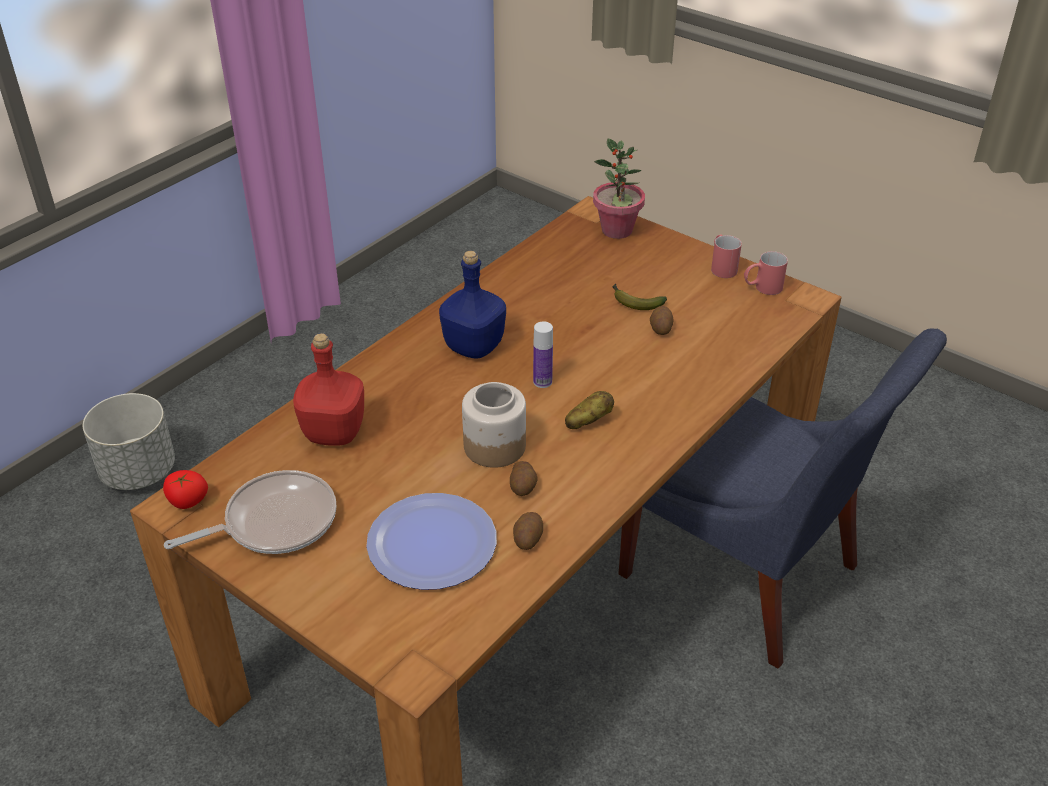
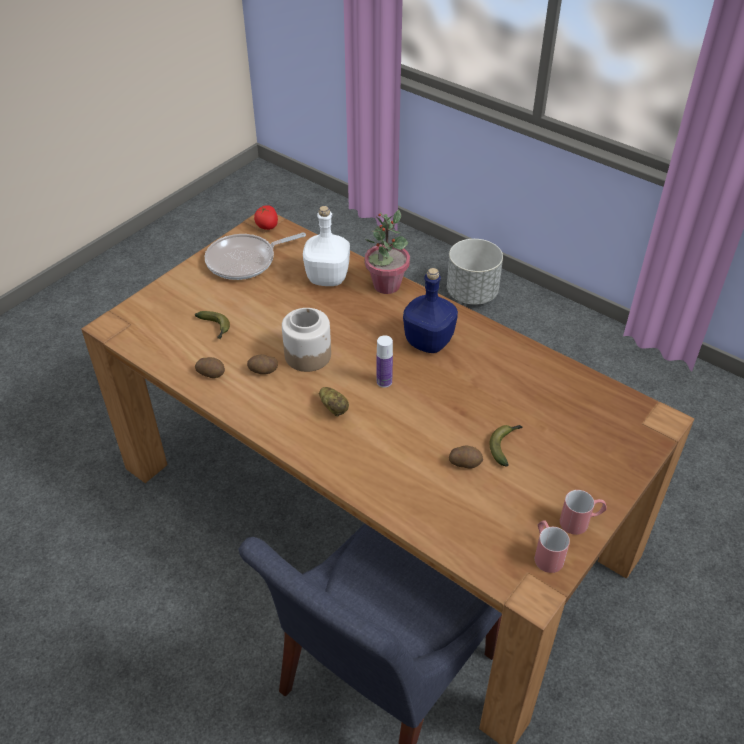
camera: 90 degrees right, 5 degrees up
(274, 522) = (245, 261): frying pan -> frying pan turned 90 degrees clockwise
(332, 432) = (327, 277): red bottle -> white bottle
(432, 543) = (215, 328): plate -> banana
(617, 230) = (631, 438): potted plant -> potted plant (386, 285)

